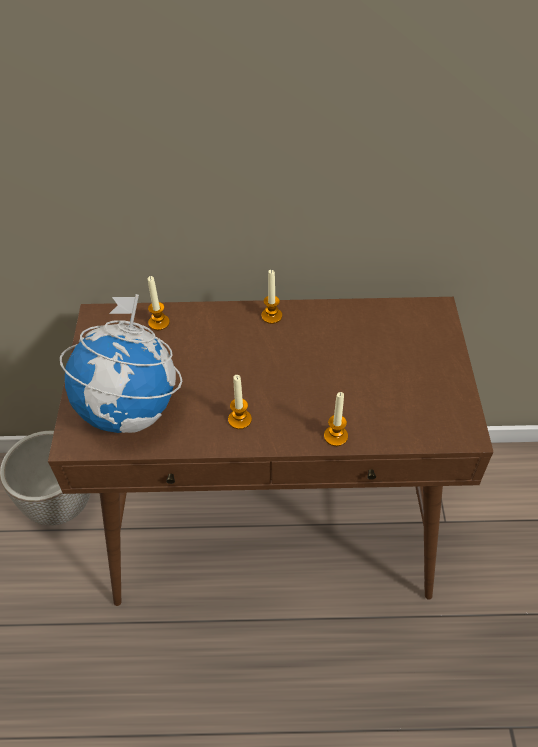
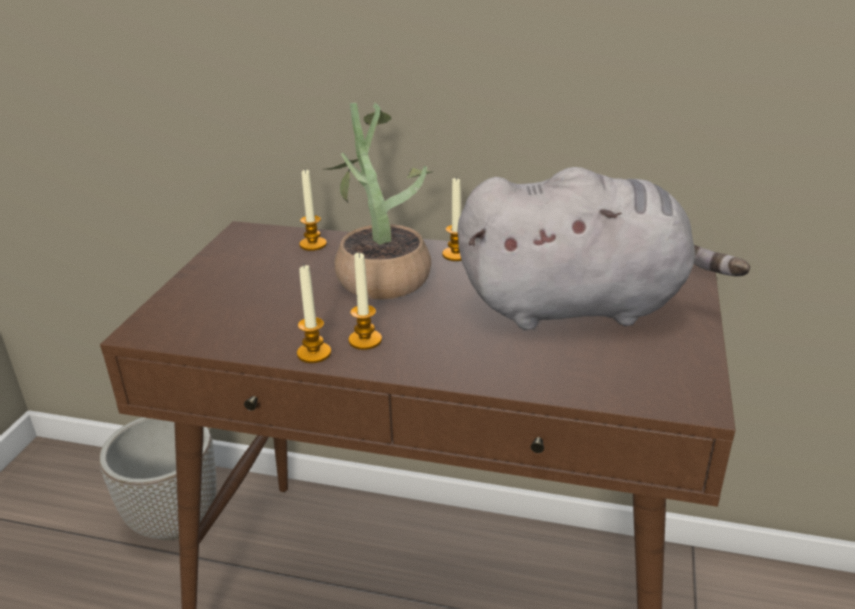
camera: 15 degrees right, 20 degrees down
(131, 409) = (232, 312): globe -> none
(223, 348) = (379, 274): none -> potted plant
(335, 436) = (491, 375): candle -> candle (314, 353)
(375, 356) = (581, 306): none -> grey plush toy

